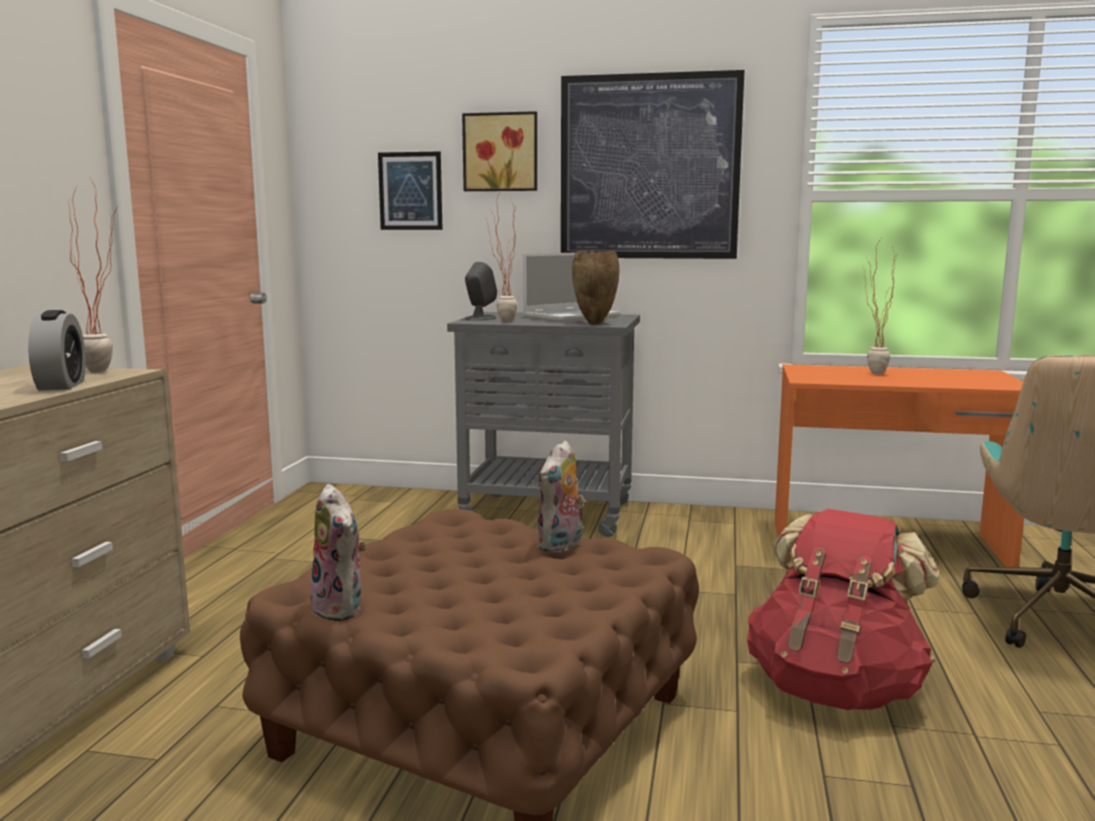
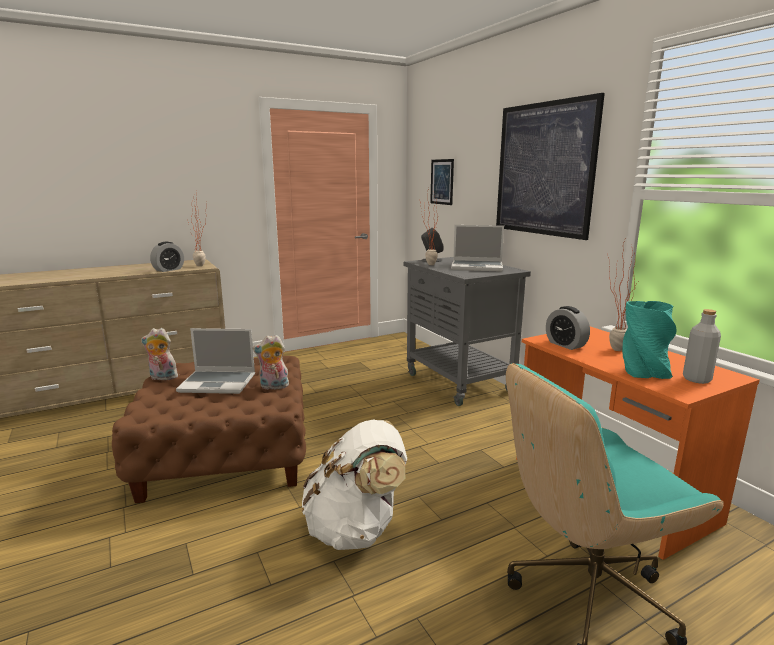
camera: 50 degrees right, 5 degrees up
(342, 609) = (162, 378): plush toy -> plush toy turned 75 degrees clockwise
(473, 572) = (219, 383): none -> laptop
(501, 152) = (477, 159): picture -> none
(594, 324) = (460, 274): brown vase -> none
(835, 689) = (356, 529): red backpack -> white backpack
(836, 379) = (565, 344): none -> alarm clock
(949, 381) = (643, 371): none -> turquoise vase
(985, 378) = (696, 379): none -> grey bottle

